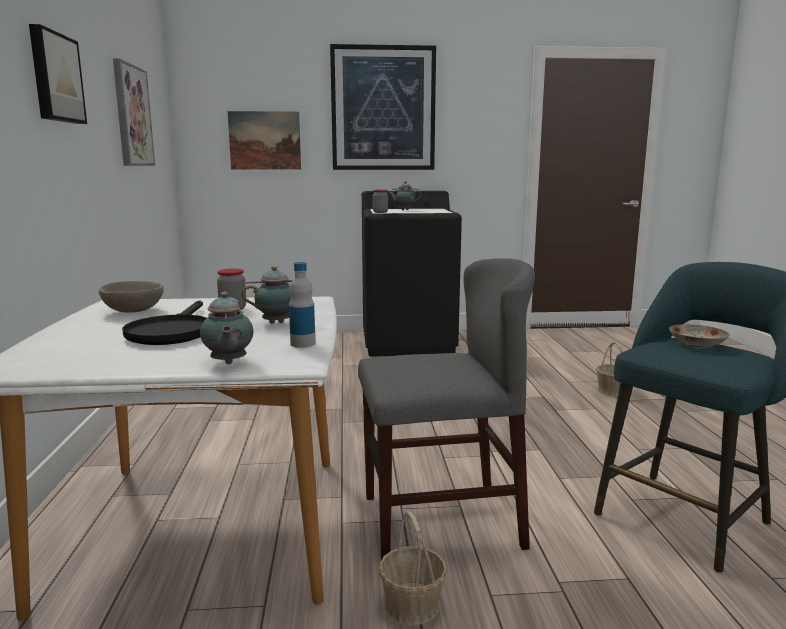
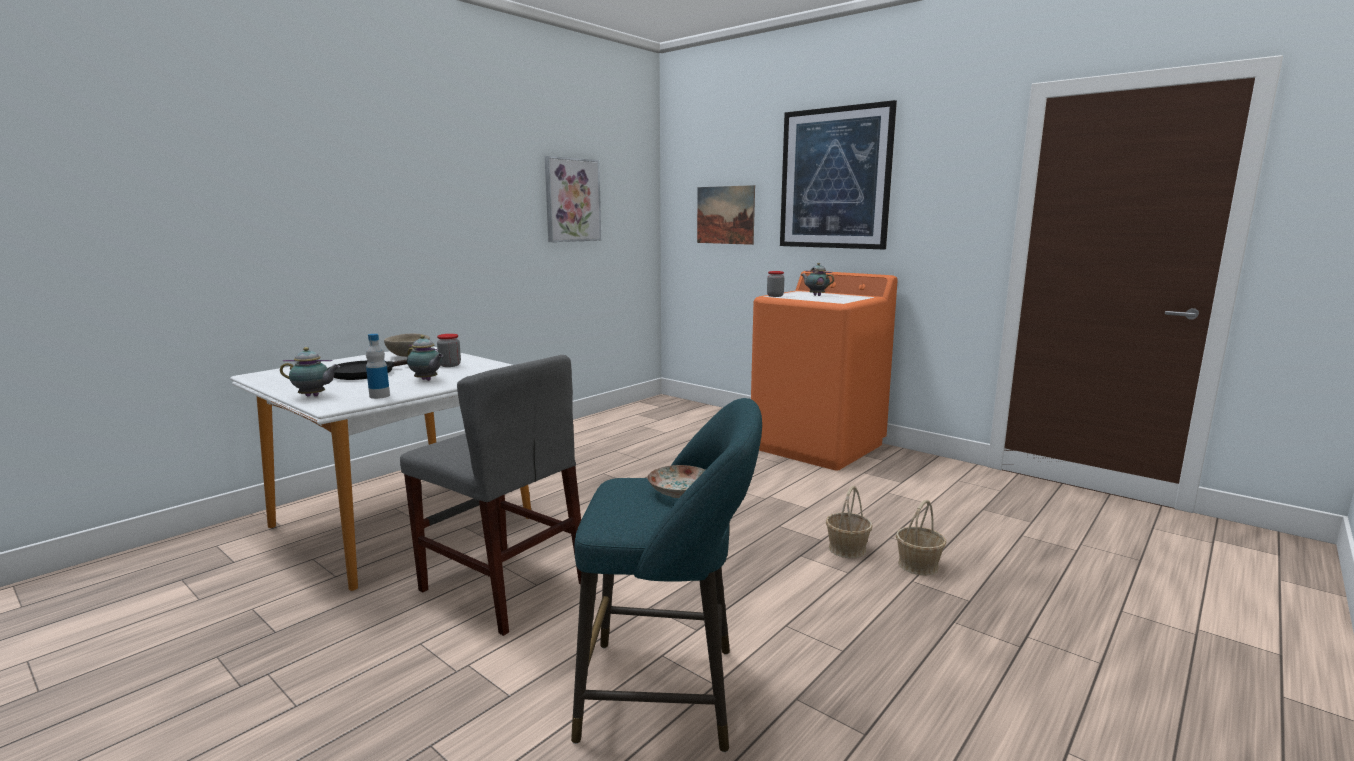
camera: 45 degrees right, 0 degrees up
(55, 78) = (447, 182): picture -> none
(228, 363) = (314, 396): teapot -> teapot turned 120 degrees counterclockwise
(408, 342) = (818, 446): black washing machine -> orange washing machine
(412, 605) = (378, 620): basket -> basket (846, 549)

